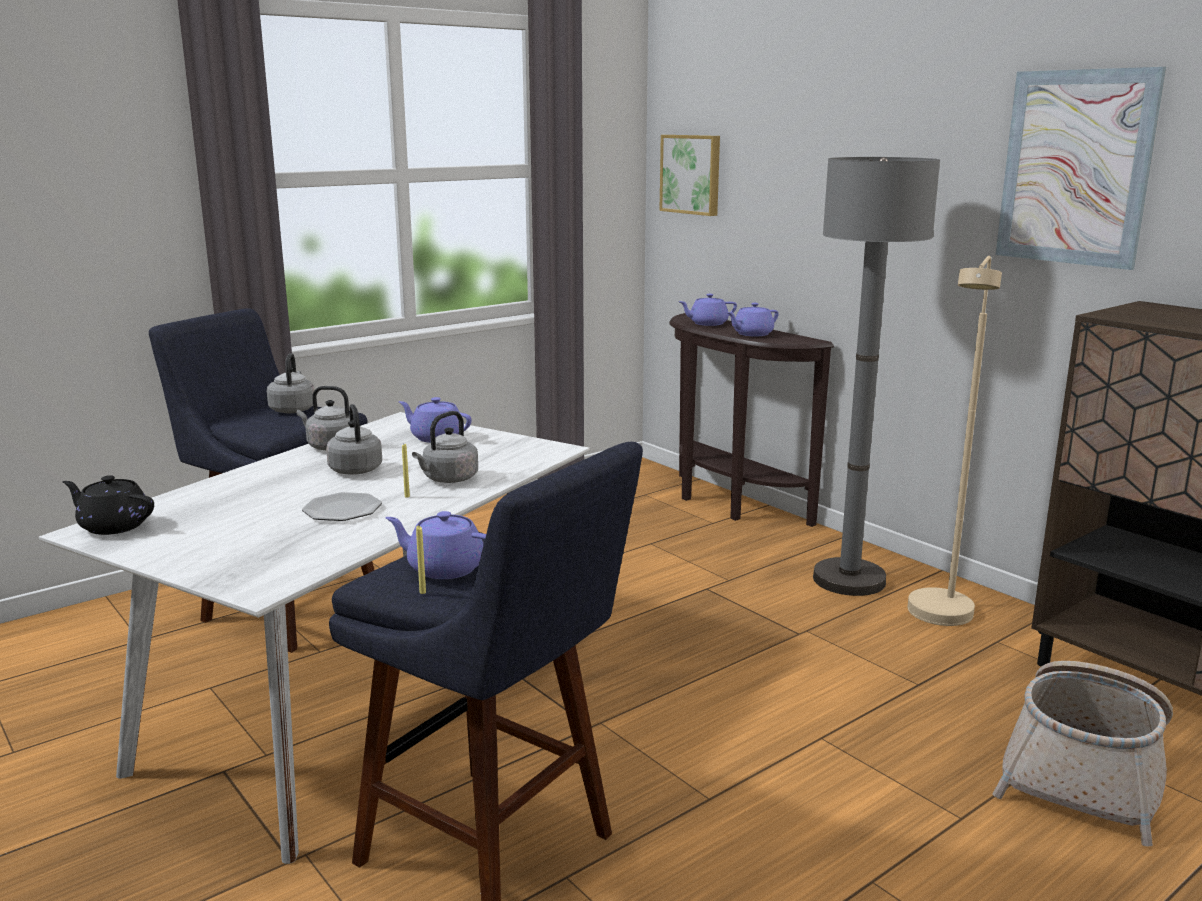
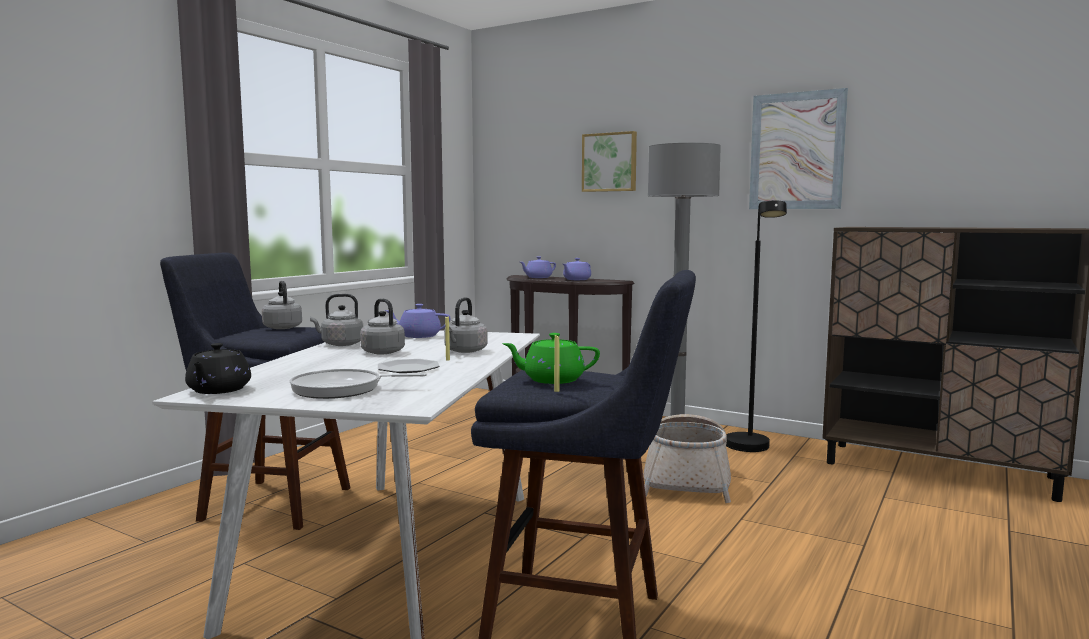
camera: 20 degrees left, 10 degrees down
(113, 526) = (218, 390): black teapot -> black teapot turned 90 degrees counterclockwise
(228, 543) = (342, 389): none -> frying pan
(444, 568) = (552, 380): purple teapot -> green teapot
(692, 174) = (513, 178): picture -> picture (610, 162)
(940, 619) = (751, 449): beige floor lamp -> black floor lamp
(1085, 772) = (906, 510): basket -> basket (687, 480)

